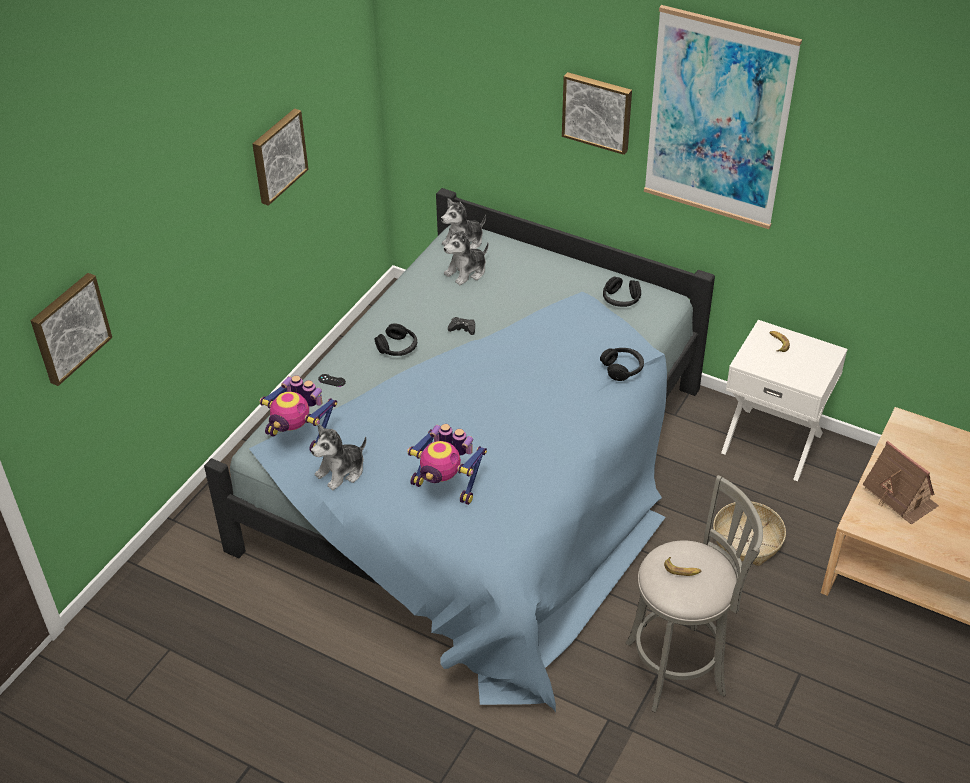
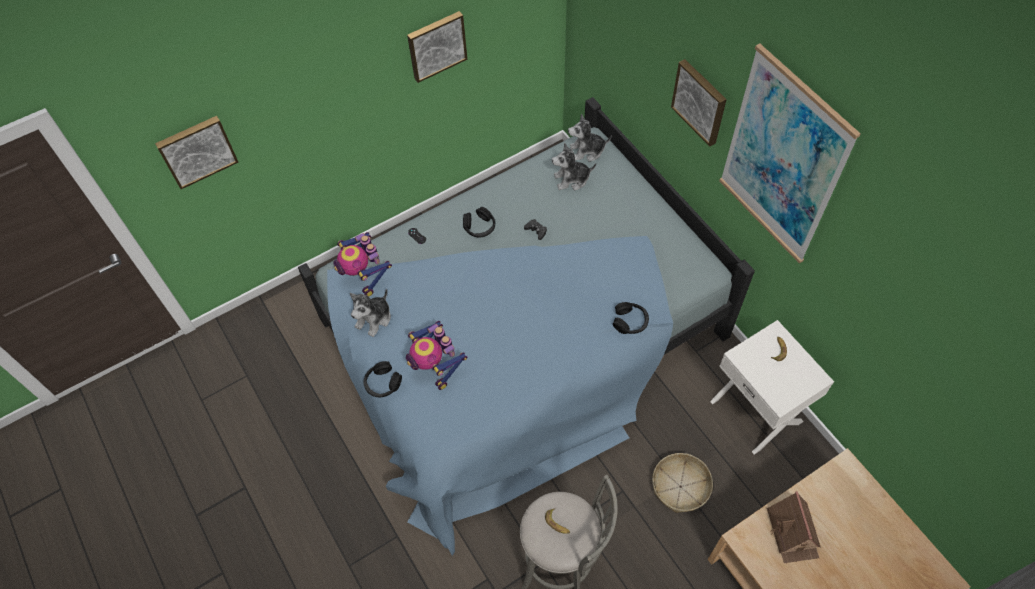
camera: 30 degrees right, 15 degrees up
(341, 471) = (374, 319): plush toy -> plush toy turned 45 degrees counterclockwise
(621, 299) = (673, 255): black headphones -> black headphones (382, 383)

